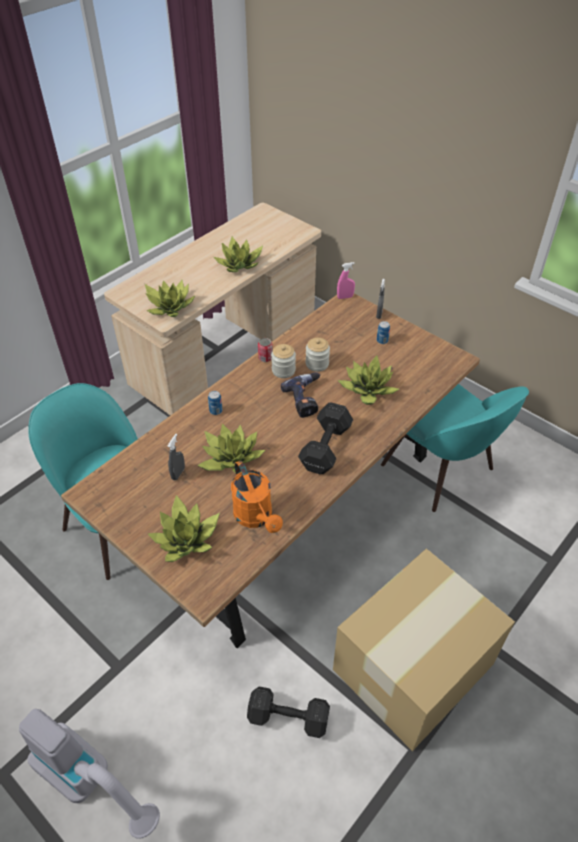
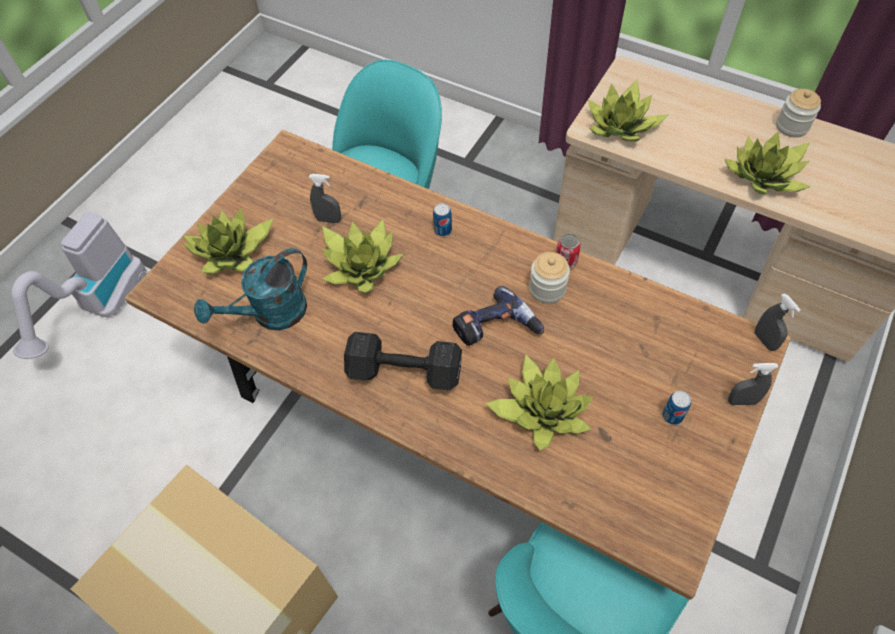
camera: 80 degrees right, 10 degrees up
(256, 517) = (271, 315): orange watering can -> turquoise watering can
(286, 716) = (164, 466): black dumbbell -> none
(317, 364) = (577, 329): jar -> jar (792, 126)
(345, 297) = (764, 341): pink spray bottle -> grey spray bottle

